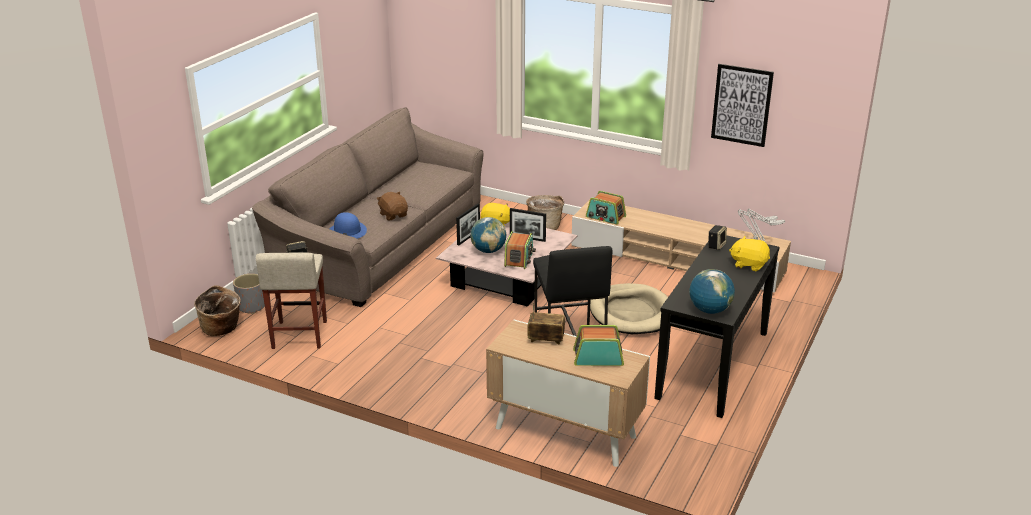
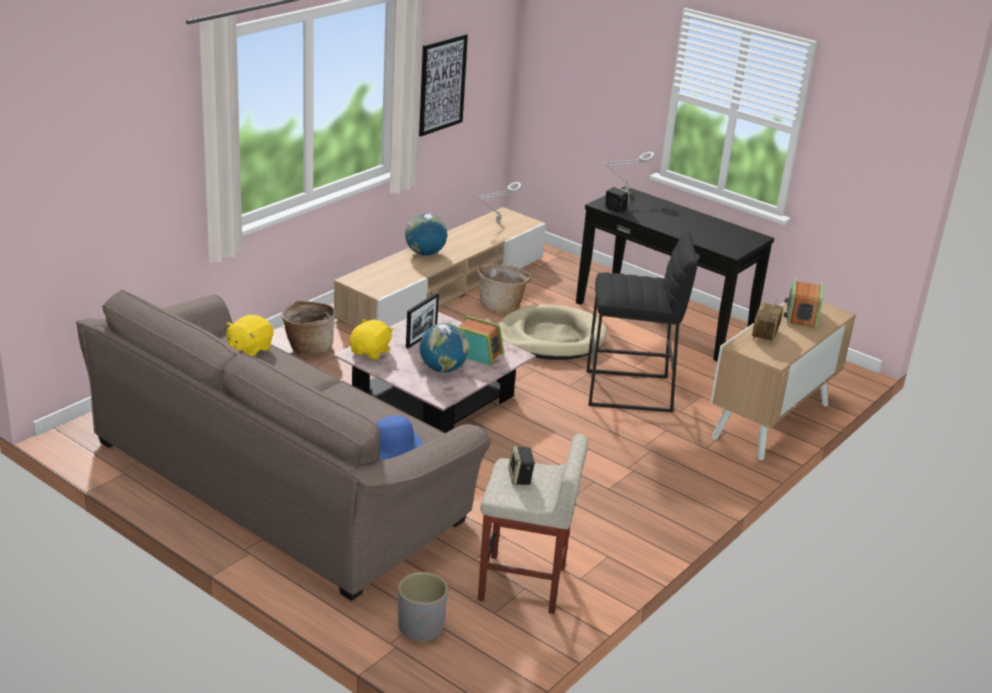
camera: 80 degrees left, 0 degrees up
(222, 329) = (480, 663): basket -> basket (501, 305)
(393, 215) = (356, 402): brown plush toy -> none
(468, 237) = (397, 376): picture frame -> none
(605, 217) = (393, 281): radio -> none
(709, 310) = (746, 240): globe -> globe (425, 253)
(749, 264) = (659, 205): yellow plush toy -> yellow plush toy (249, 349)

